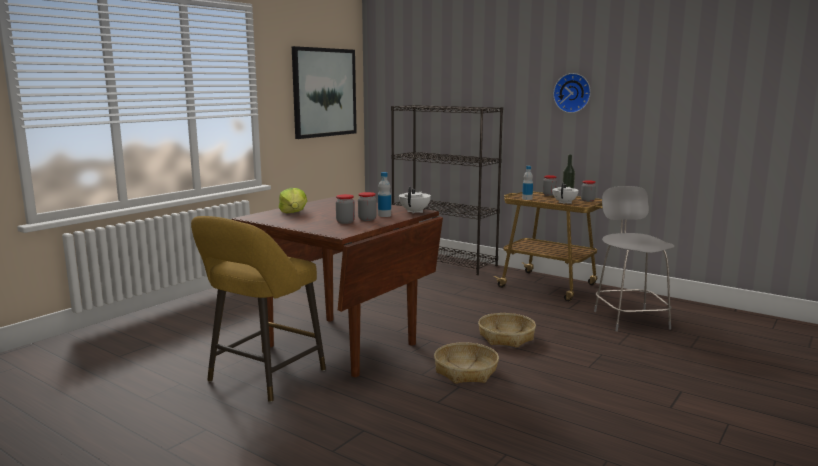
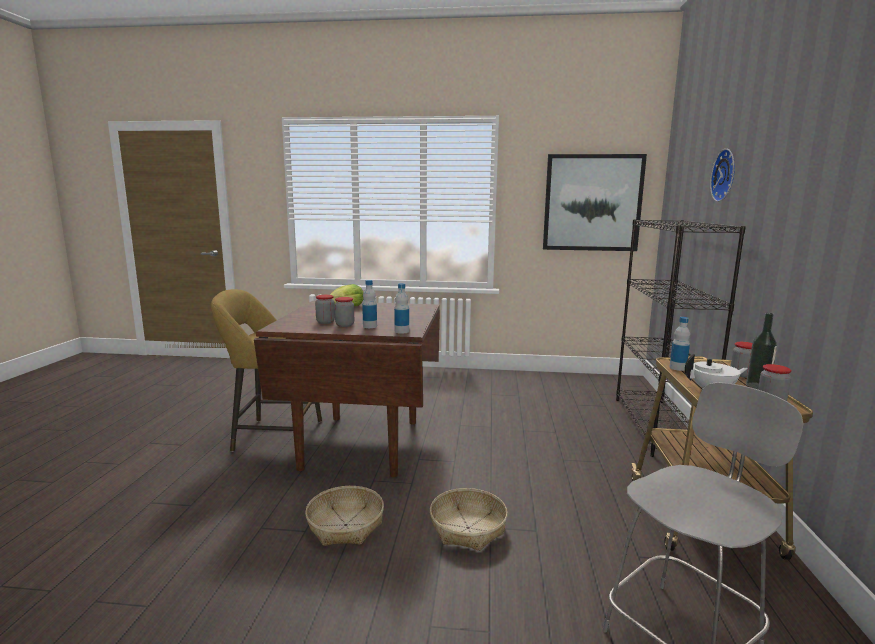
camera: 60 degrees right, 0 degrees up
(415, 212) = (401, 331): white teapot -> bottle
(573, 93) = (823, 203): wall clock -> wall clock (726, 175)

